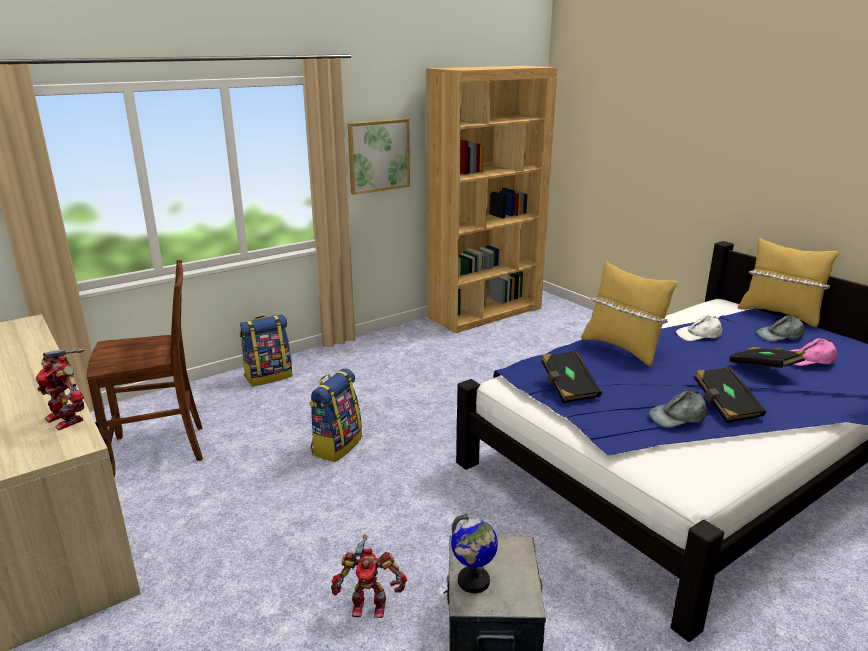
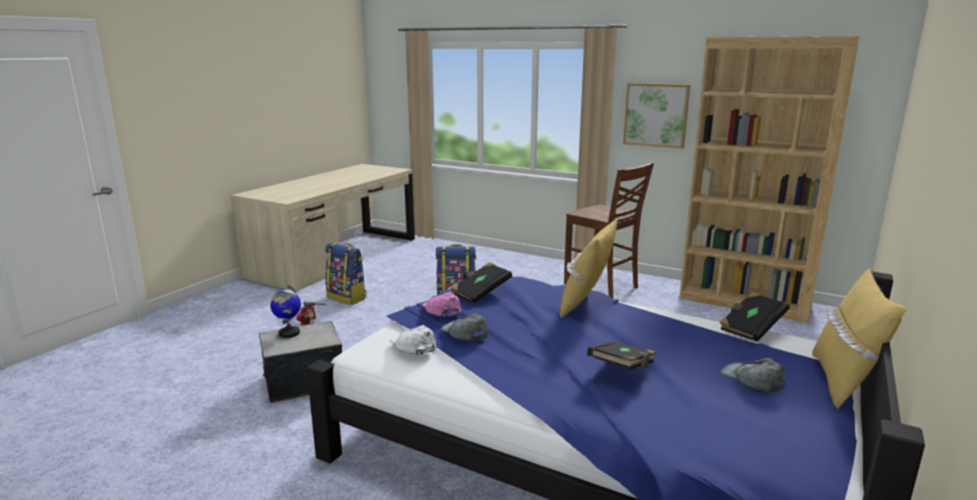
camera: 65 degrees right, 5 degrees down
(67, 418) = (308, 194): toy robot -> none
(161, 450) = (411, 262): brown chair -> brown chair (602, 286)
(269, 376) = (518, 261): backpack -> backpack (347, 297)
(699, 335) = (679, 335): white cap -> white cap (413, 344)
(725, 406) = (509, 352): black book -> black book (751, 328)
(809, 359) = (689, 395): pink cap -> pink cap (441, 309)

